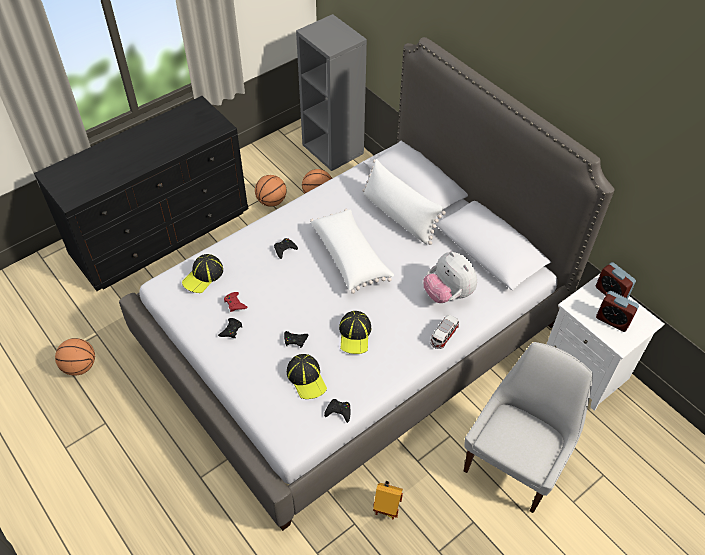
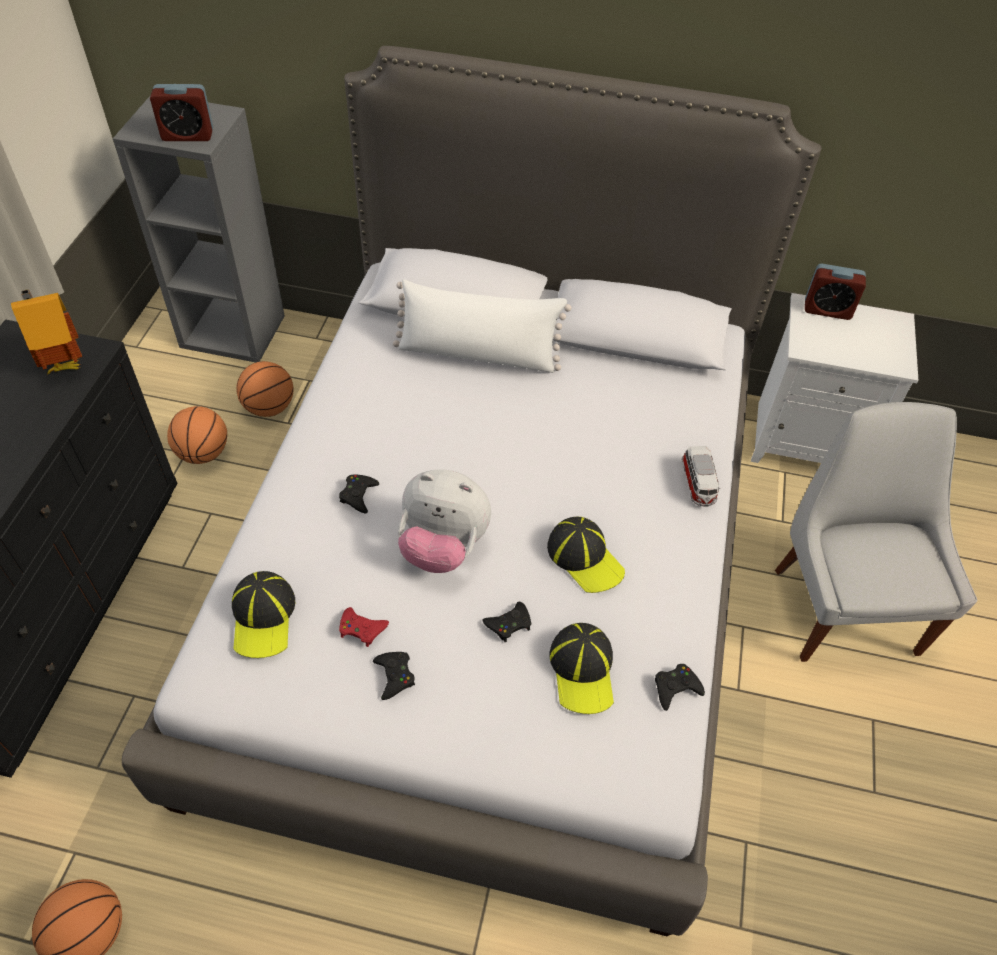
camera: 40 degrees left, 0 degrees up
(306, 378) = (583, 671): cap -> cap turned 60 degrees clockwise
(350, 257) = (468, 449): white pillow -> none
(387, 508) = (764, 786): toy house -> toy house (63, 364)
(448, 294) = (646, 423): plush toy -> plush toy (442, 547)
(612, 320) = (863, 341): alarm clock -> alarm clock (188, 135)

